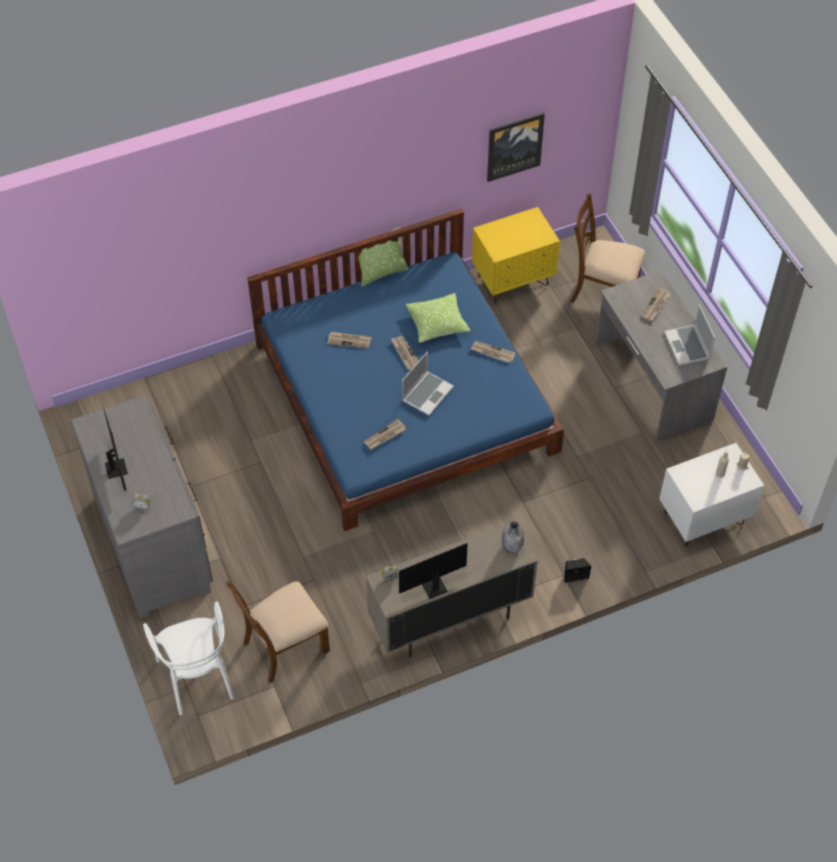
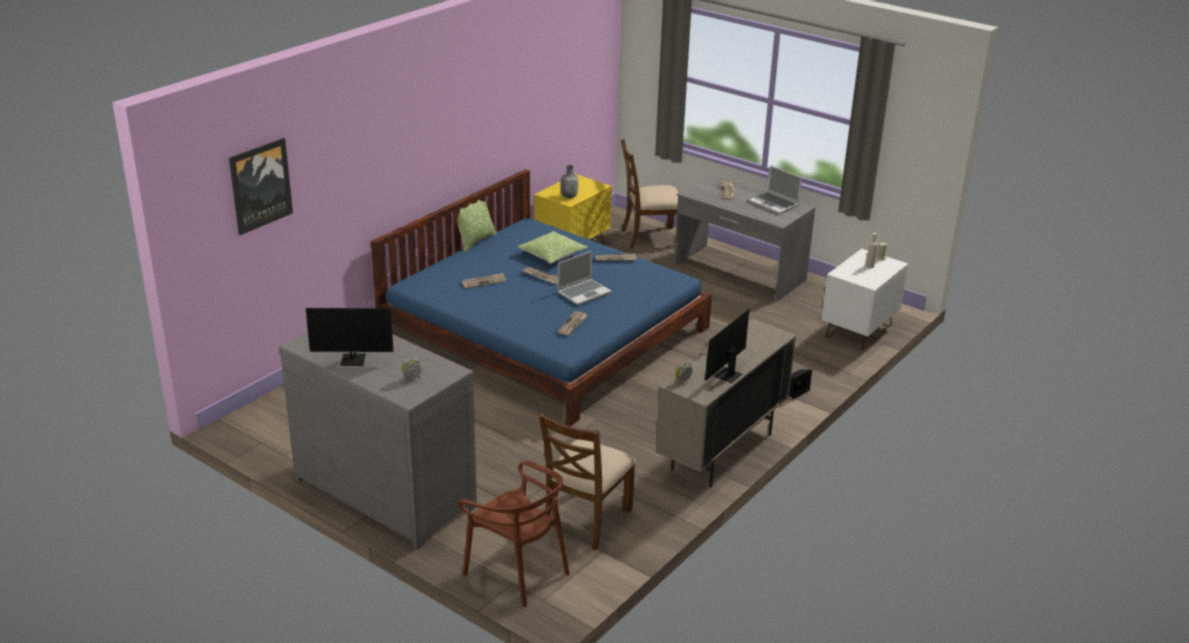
camera: 30 degrees left, 25 degrees down
(116, 465) = (357, 360): monitor -> monitor turned 135 degrees clockwise
(197, 676) = (517, 571): white chair -> brown chair
(427, 393) = (584, 292): laptop -> laptop turned 45 degrees clockwise
(512, 546) = (766, 333): grey bottle -> grey bottle (569, 196)
(514, 146) = (556, 101): picture -> picture (260, 185)

